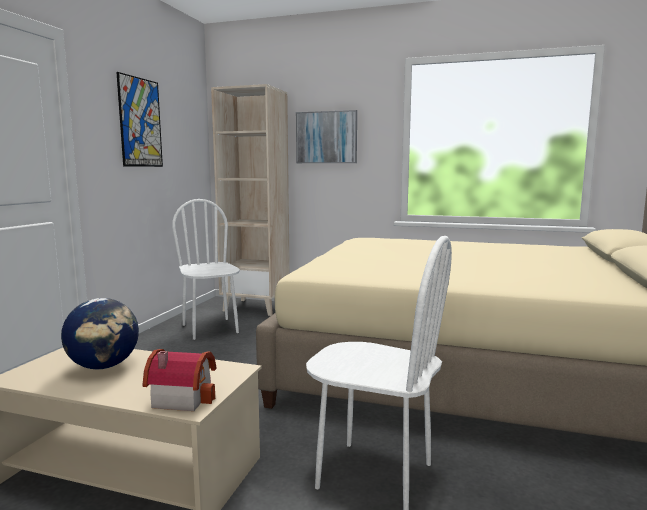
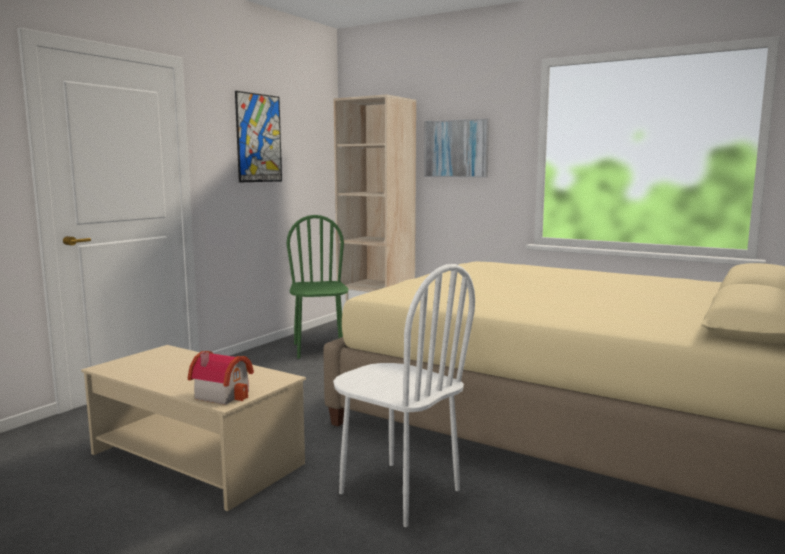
camera: 15 degrees right, 0 degrees up
(104, 366) = (177, 365): globe -> none
(210, 328) = (319, 349): white chair -> green chair

